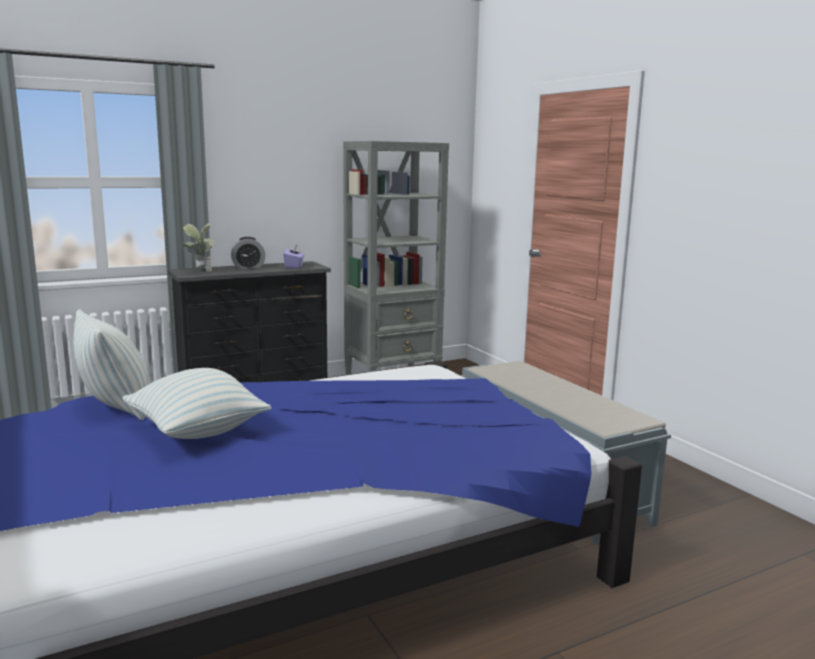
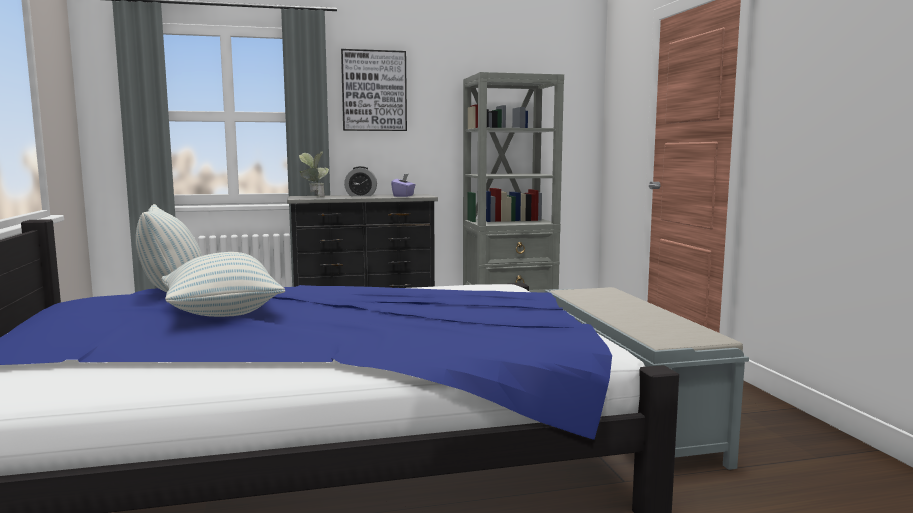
camera: 15 degrees right, 5 degrees down
(252, 153) = (374, 91): none -> picture

